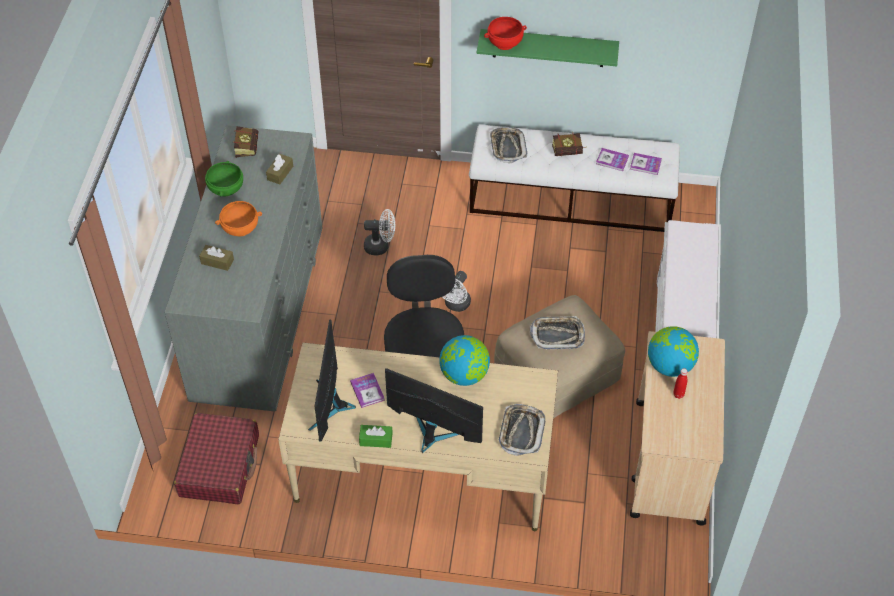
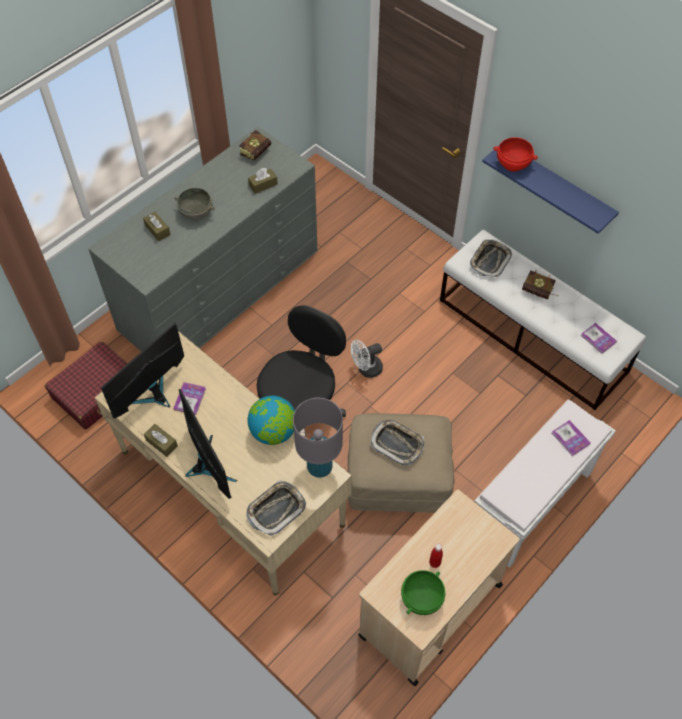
camera: 35 degrees right, 5 degrees up
(225, 189) = (213, 176): green bowl -> green bowl (421, 598)
(240, 228) = (196, 212): orange bowl -> grey bowl
(376, 440) = (161, 443): green tissue box -> brown tissue box
(380, 246) = (348, 289): white fan -> none
(527, 379) = (319, 467): none -> grey table lamp
(548, 48) = (556, 188): green shelf -> blue shelf
(612, 160) = (571, 319): book -> book (570, 438)
(670, 365) = (449, 532): globe -> none

